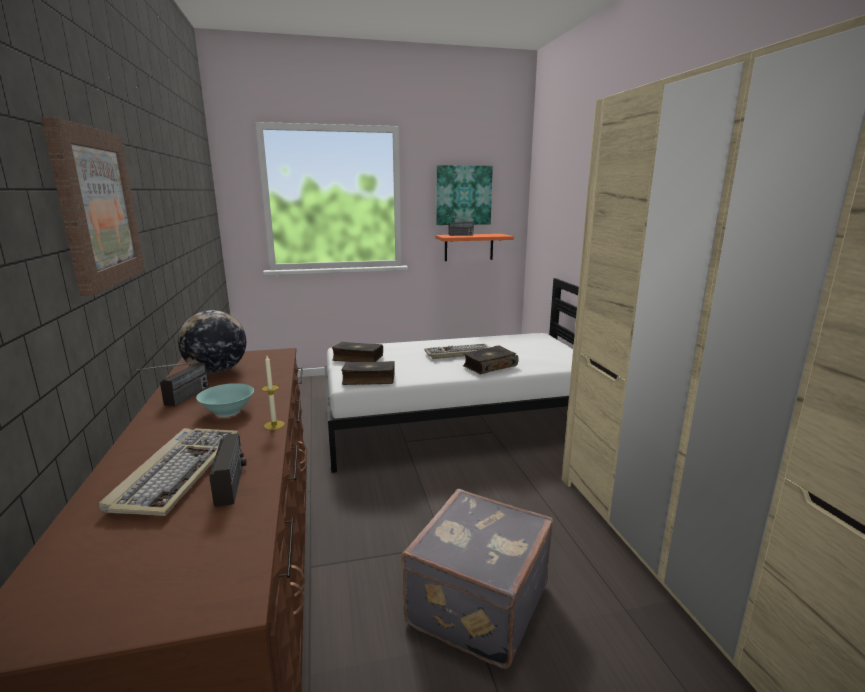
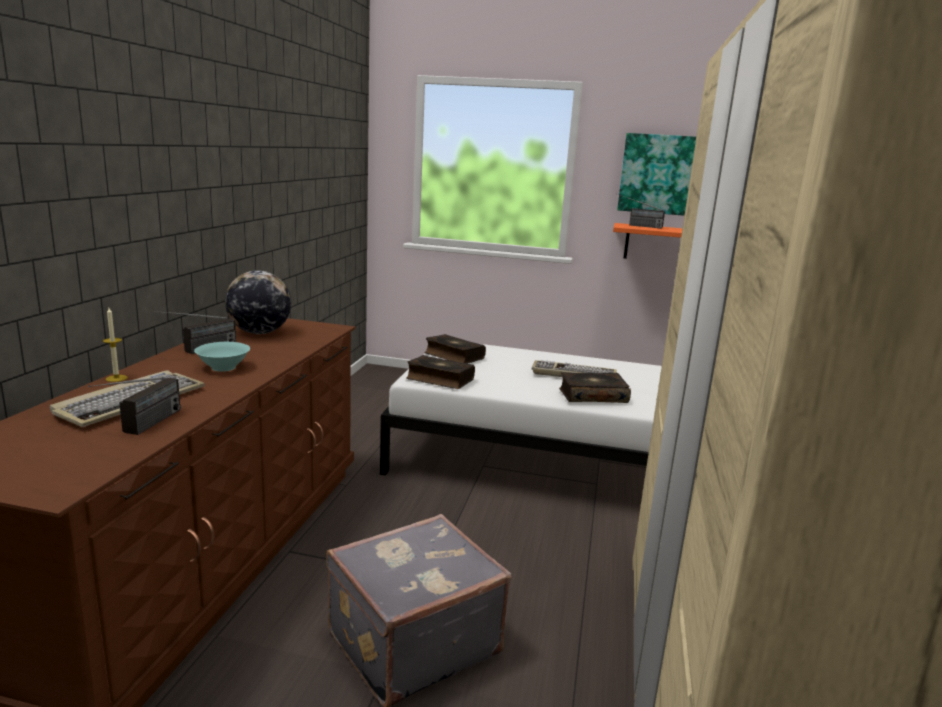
camera: 25 degrees right, 0 degrees up
(96, 208) = (147, 162): picture -> none
(274, 425) = (243, 387): candle -> candle (116, 378)

